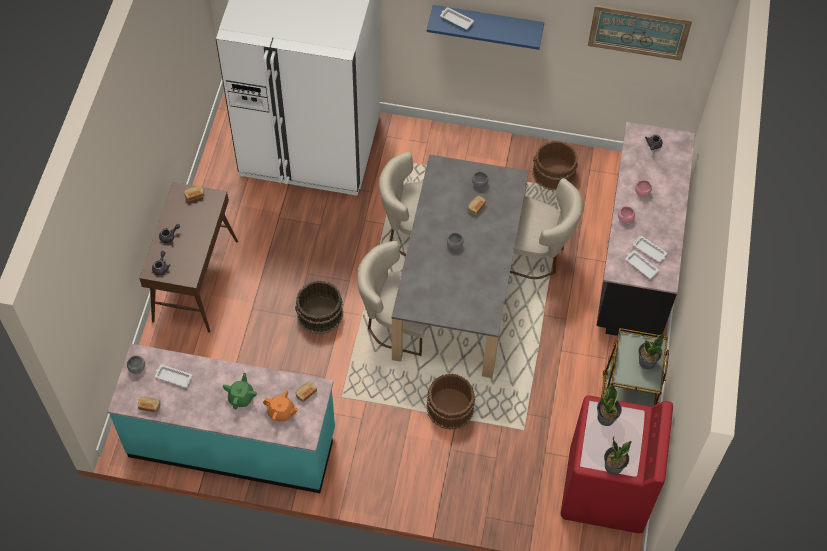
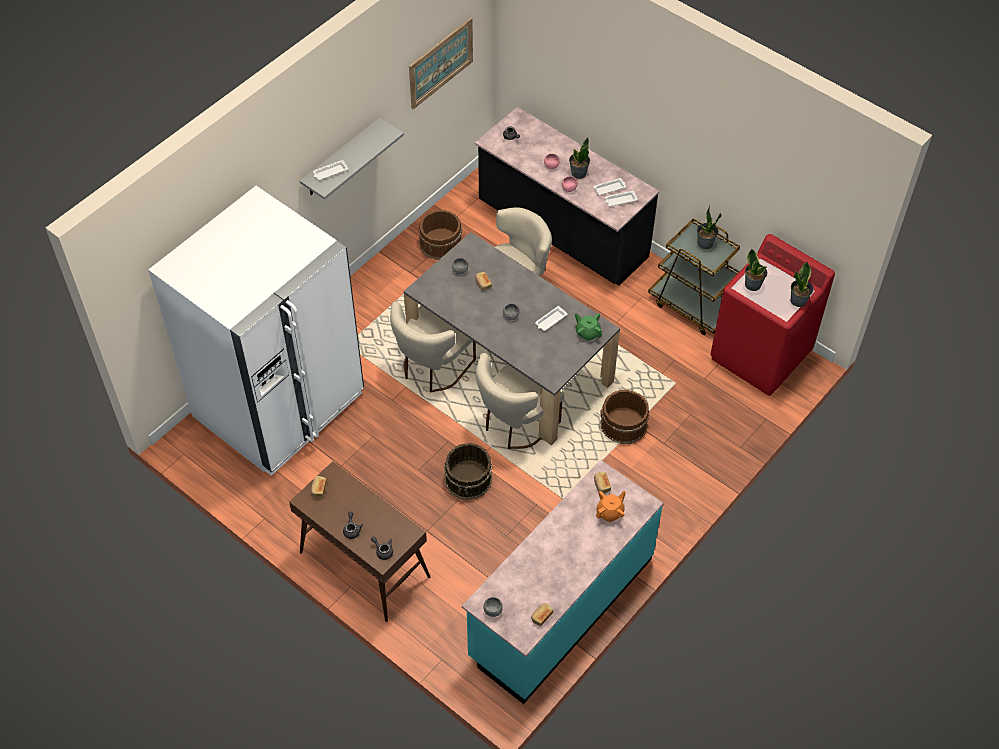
camera: 60 degrees left, 5 degrees down
(173, 377) = (521, 584): white tray -> white tray (550, 320)
(241, 397) = (576, 537): green teapot -> green teapot (587, 333)
(487, 23) = (341, 158): blue shelf -> grey shelf
(649, 217) = (578, 173): none -> potted plant

